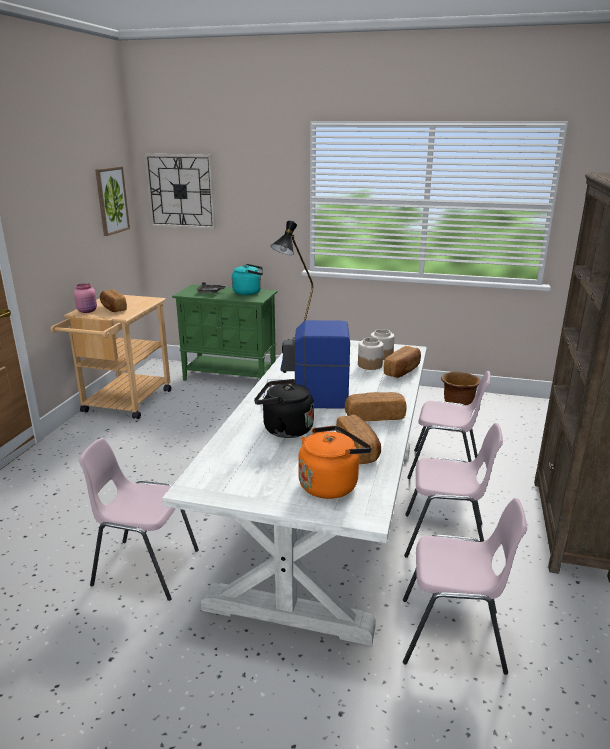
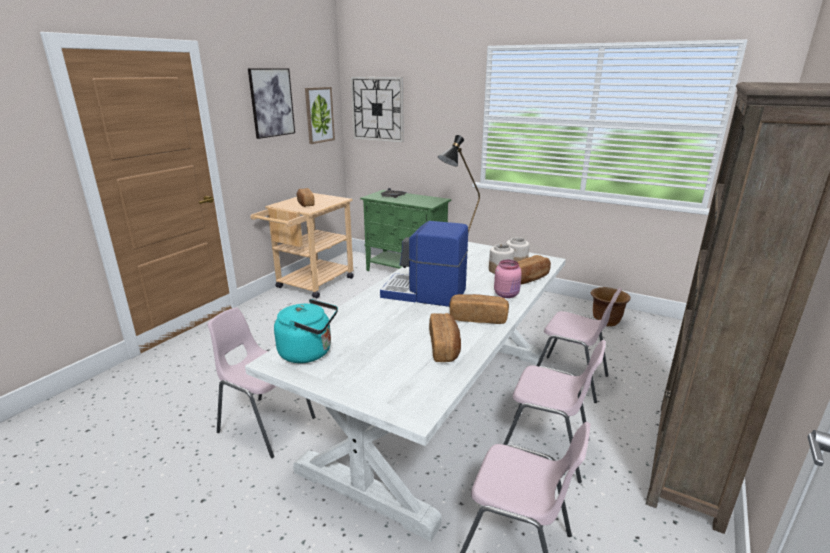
camera: 15 degrees right, 0 degrees up
(62, 190) = (271, 102): none -> picture
(88, 311) = (285, 204): pink jar -> pink jar (507, 294)
(249, 292) = (425, 199): turquoise kettle -> turquoise kettle (309, 352)
(284, 429) = (387, 319): black kettle -> none
(331, 484) = (399, 377): orange kettle -> none

